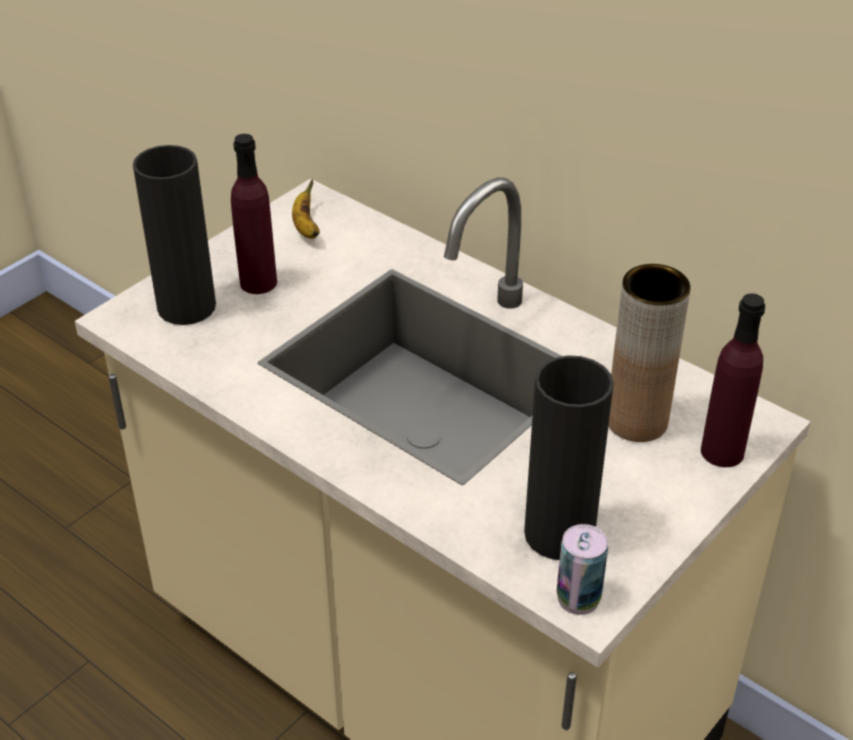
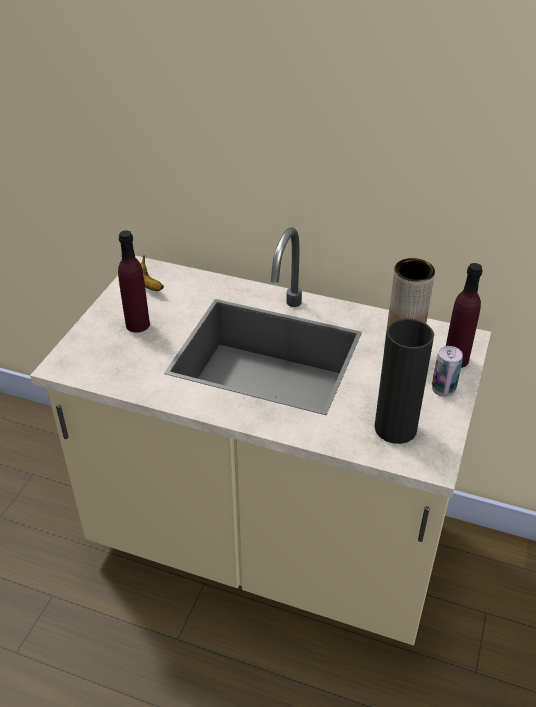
camera: 20 degrees left, 0 degrees up
(186, 307) = (100, 350): black vase -> none
(578, 598) = (425, 461): can -> can (443, 389)

